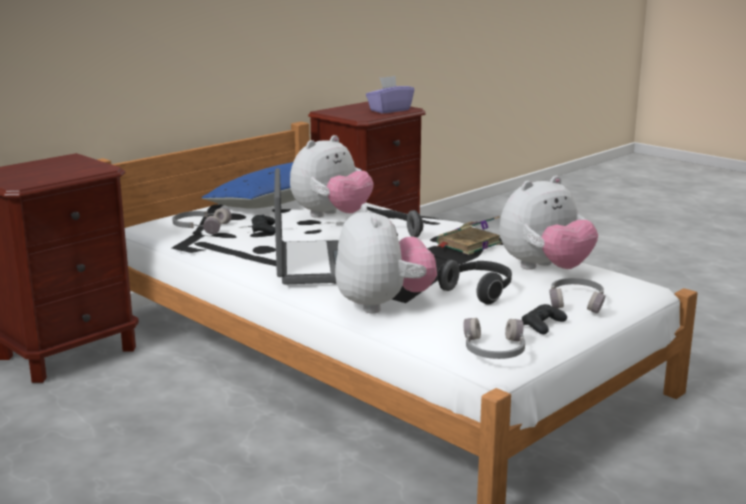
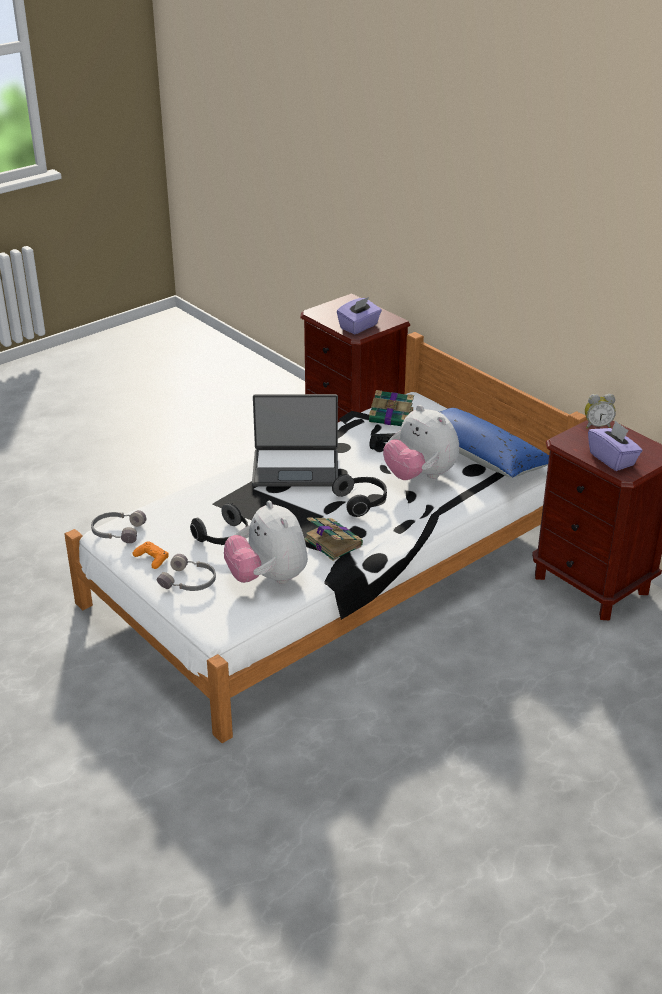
camera: 95 degrees right, 15 degrees up
(83, 167) = (359, 327): none -> purple tissue box
(200, 227) = (392, 417): grey headphones -> book
(333, 112) = (597, 426): none -> alarm clock
(383, 305) = (211, 494): plush toy -> none
(543, 325) = (152, 558): black game controller -> orange game controller

